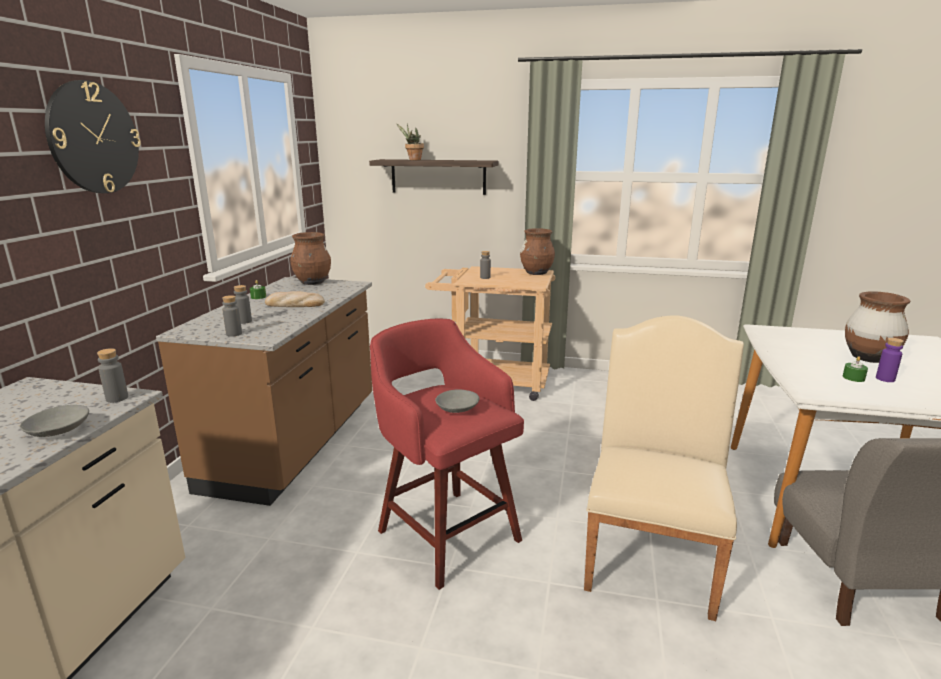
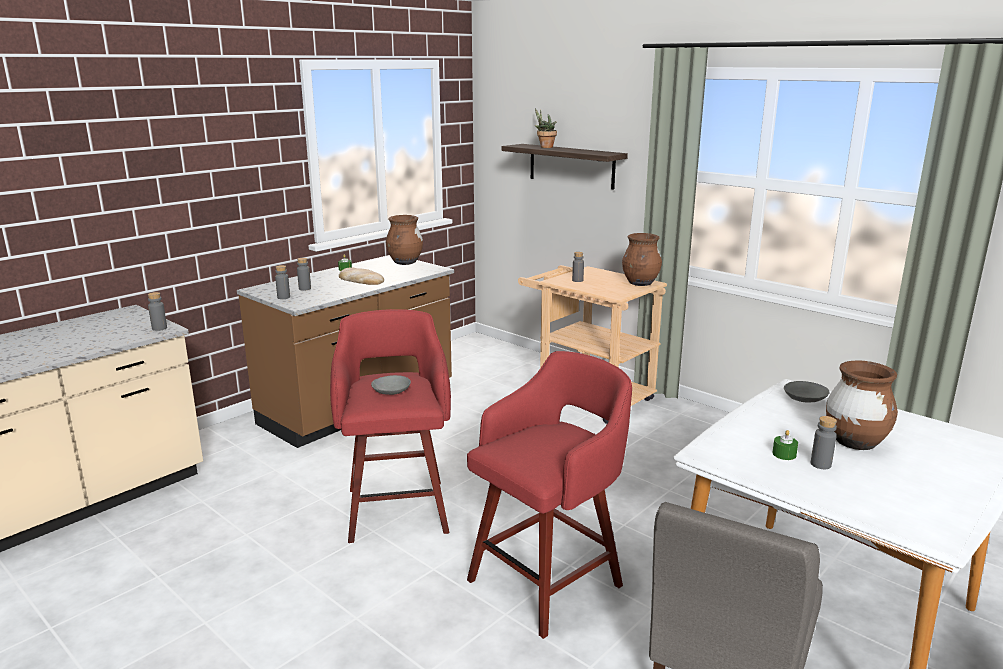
camera: 30 degrees right, 0 degrees up
(57, 431) = (109, 341): grey bowl -> grey bowl (804, 399)
(93, 138) = (211, 134): wall clock -> none
(651, 552) = (548, 581): beige chair -> red stool
(885, 379) = (820, 464): purple bottle -> grey bottle

